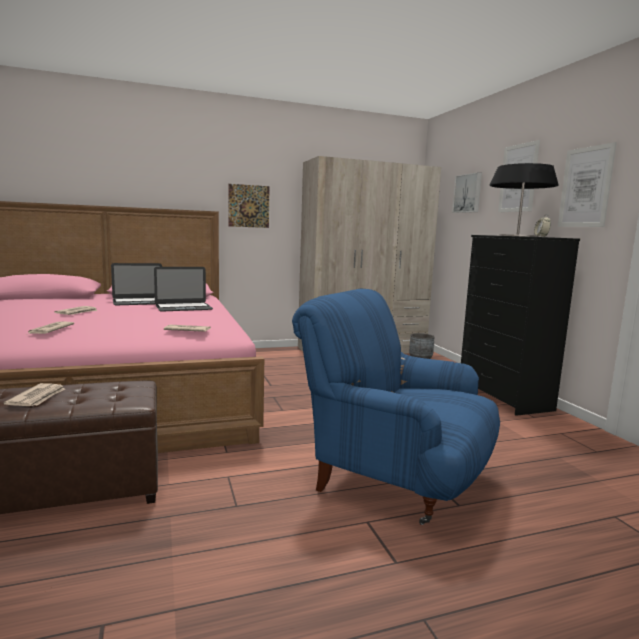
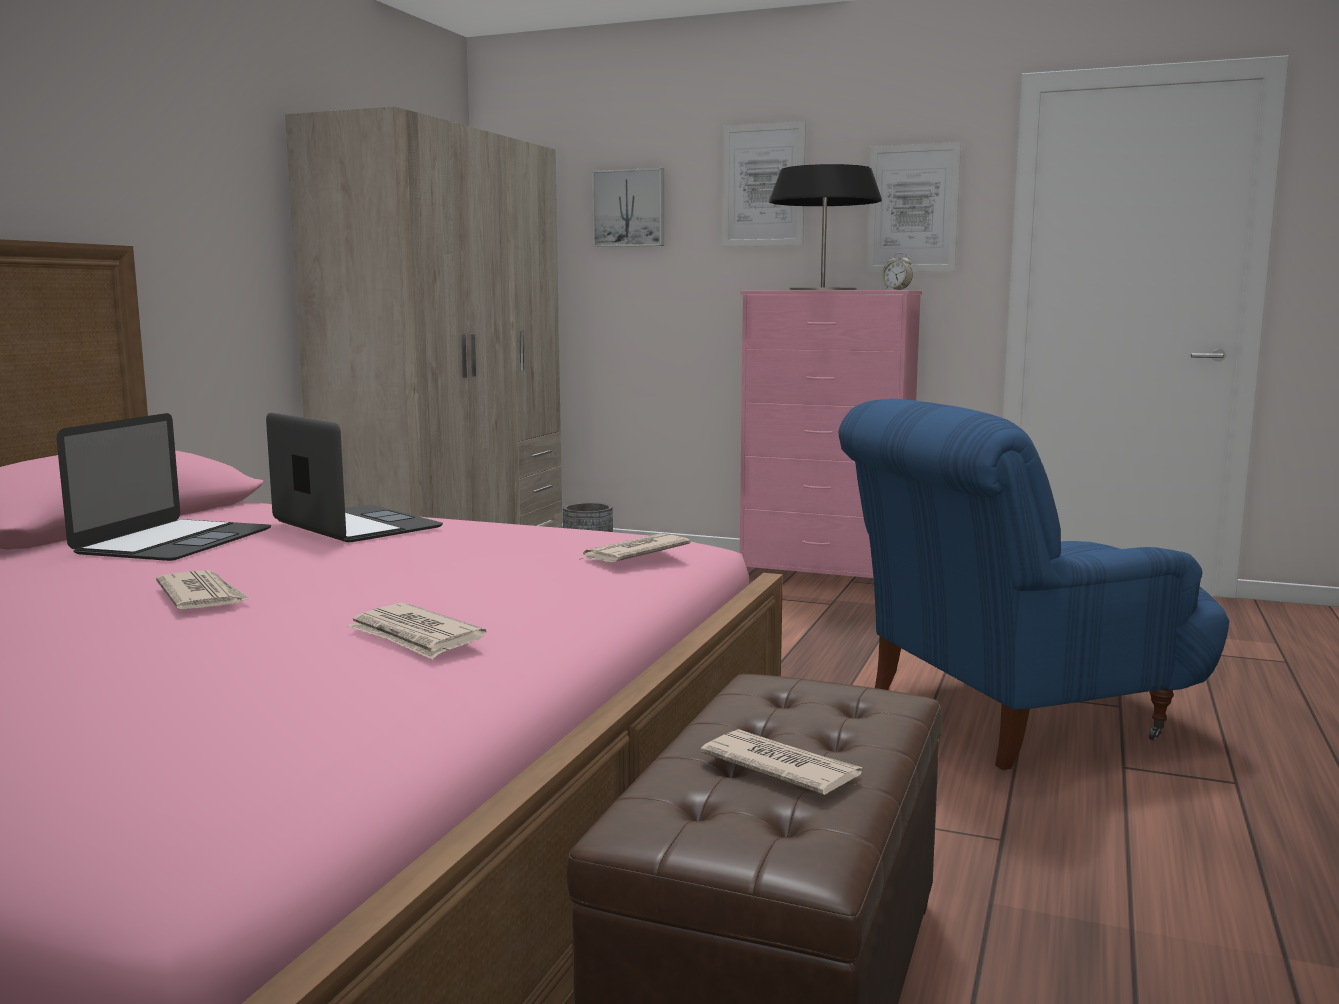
camera: 50 degrees left, 0 degrees up
(183, 307) = (356, 525): laptop -> laptop turned 60 degrees counterclockwise
(249, 206) = (181, 229): picture -> none
(503, 397) = (826, 575): black dresser -> pink dresser

